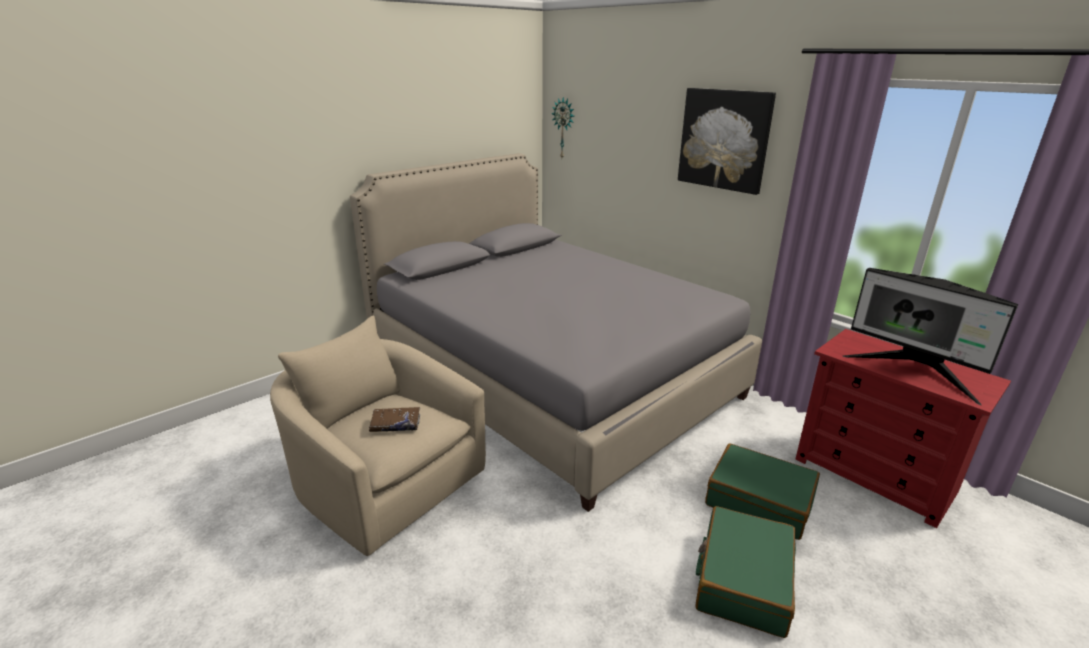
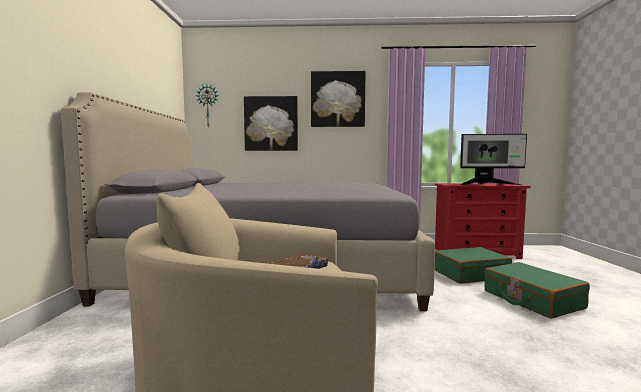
camera: 45 degrees left, 20 degrees down
(630, 165) = (271, 124): none -> picture

